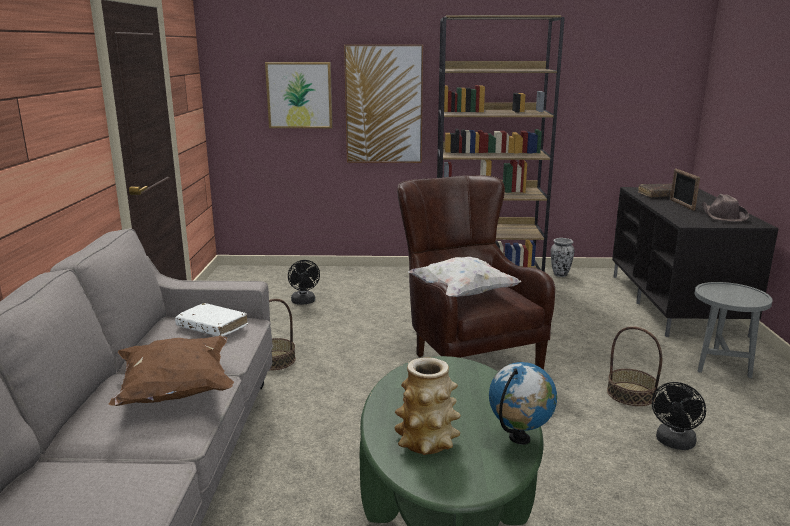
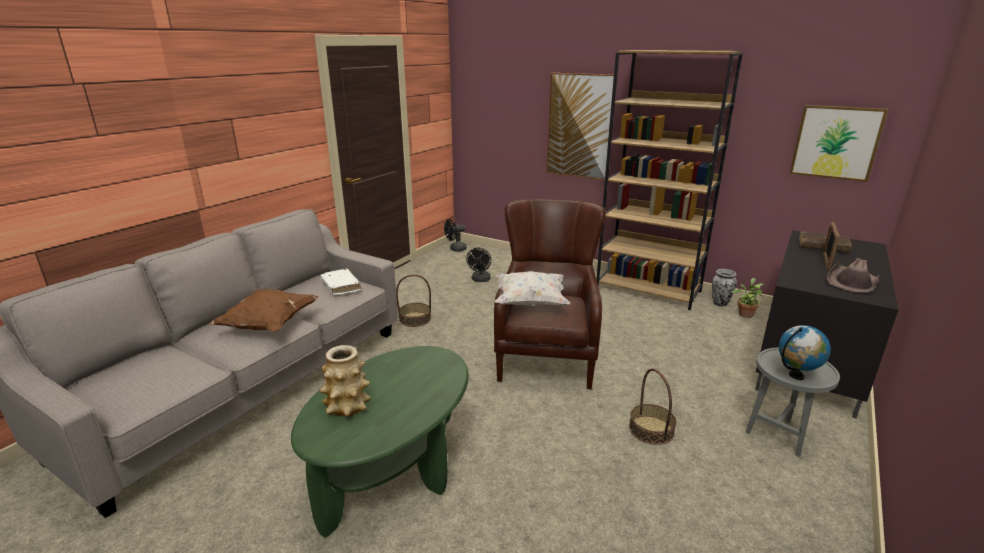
camera: 30 degrees right, 5 degrees up
(299, 95) = (516, 113): picture -> picture (836, 142)
(519, 439) = (405, 427): globe -> globe (796, 376)
(589, 279) = (745, 314): none -> potted plant
(674, 443) = (636, 485): black fan -> black fan (455, 249)

